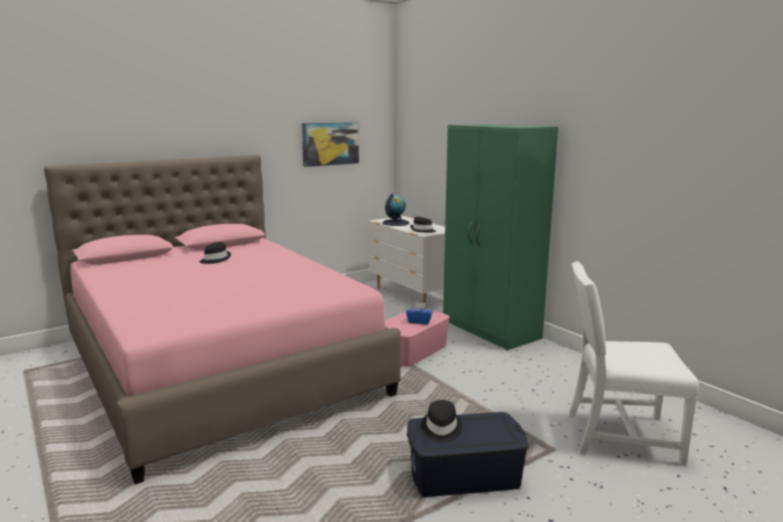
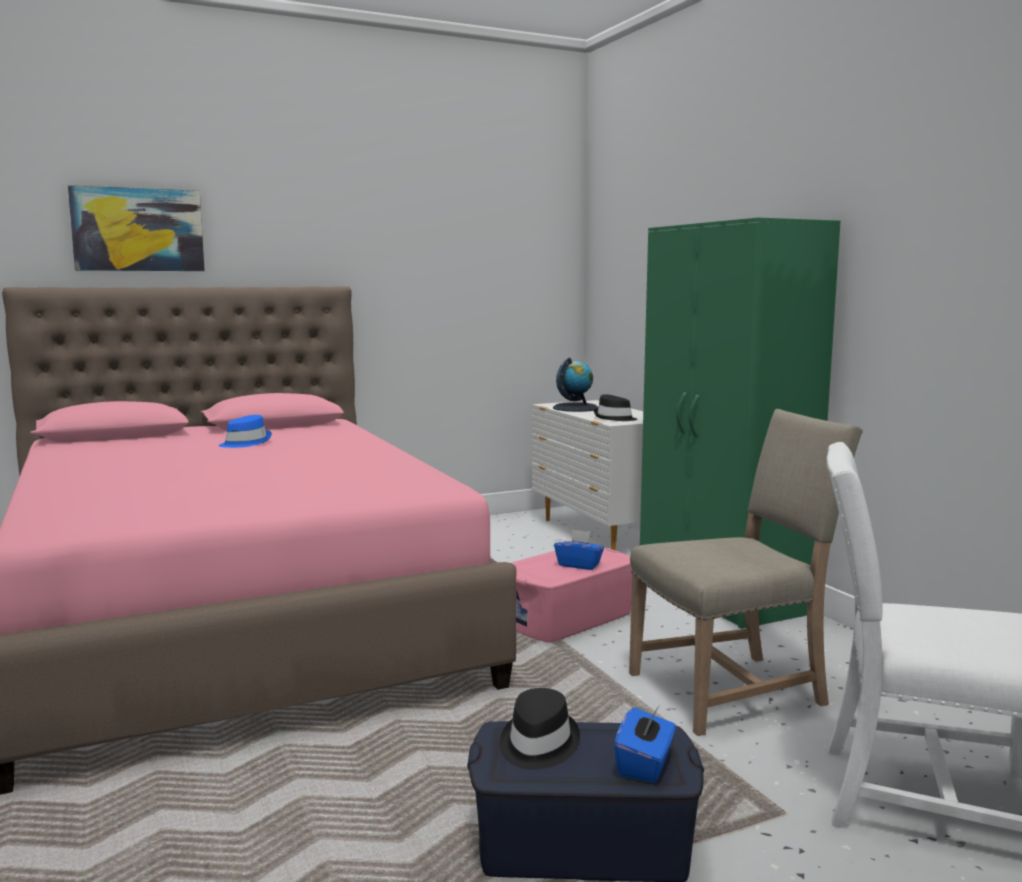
camera: 10 degrees right, 5 degrees down
(215, 259) = (245, 443): black hat -> blue hat
(330, 144) = (472, 276): picture -> picture (138, 230)
(497, 434) = (645, 765): none -> blue tissue box
(513, 386) = (733, 690): none -> beige chair

